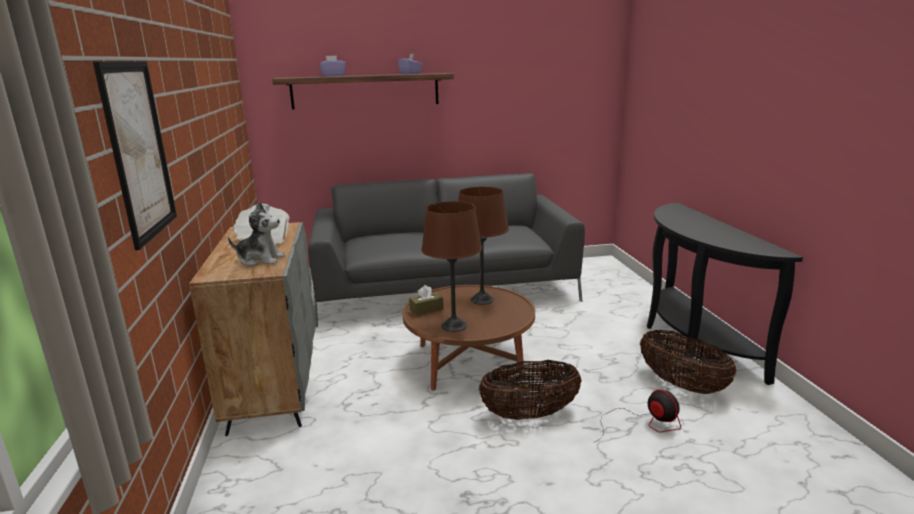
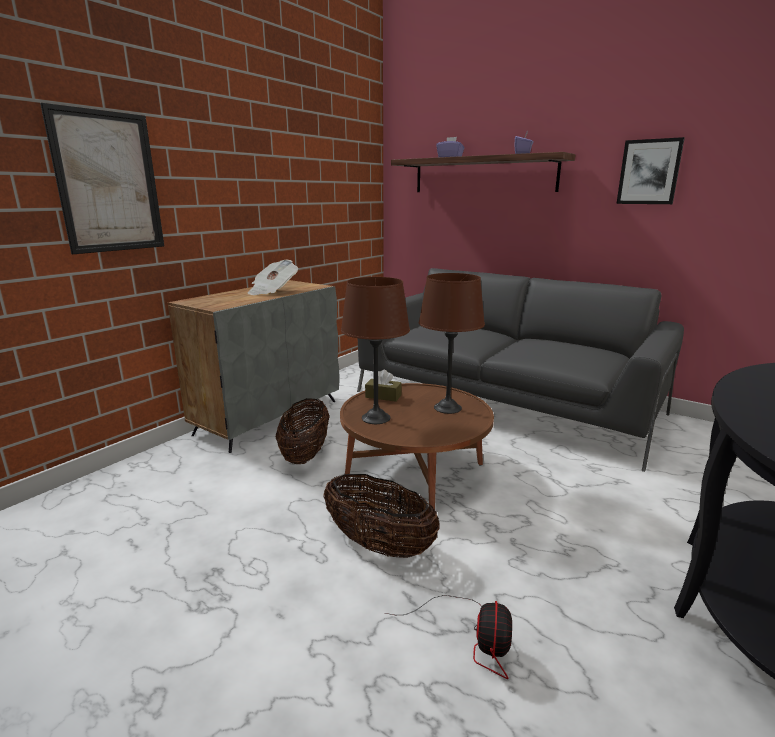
camera: 45 degrees right, 0 degrees up
(260, 260) = (235, 300): plush toy -> none
(504, 87) = (649, 172): none -> picture
(682, 385) = (613, 635): basket -> basket (305, 454)

